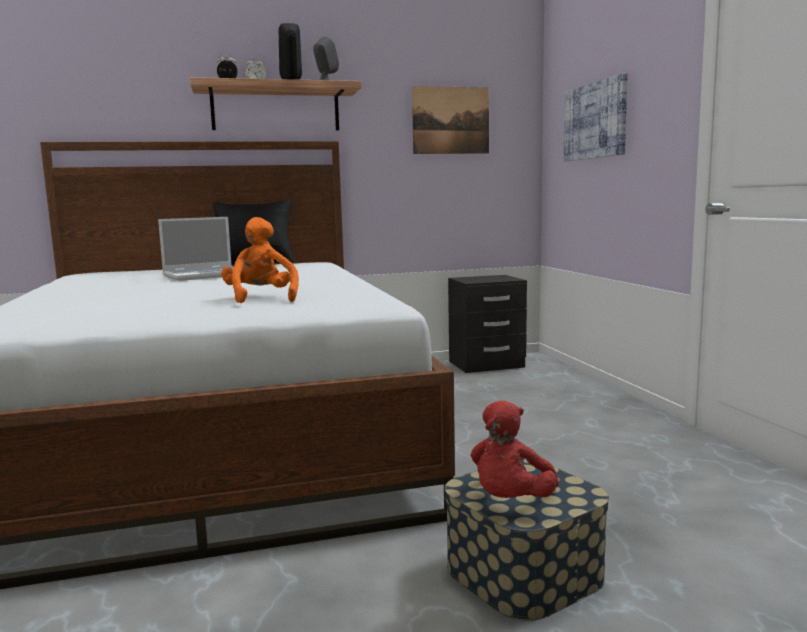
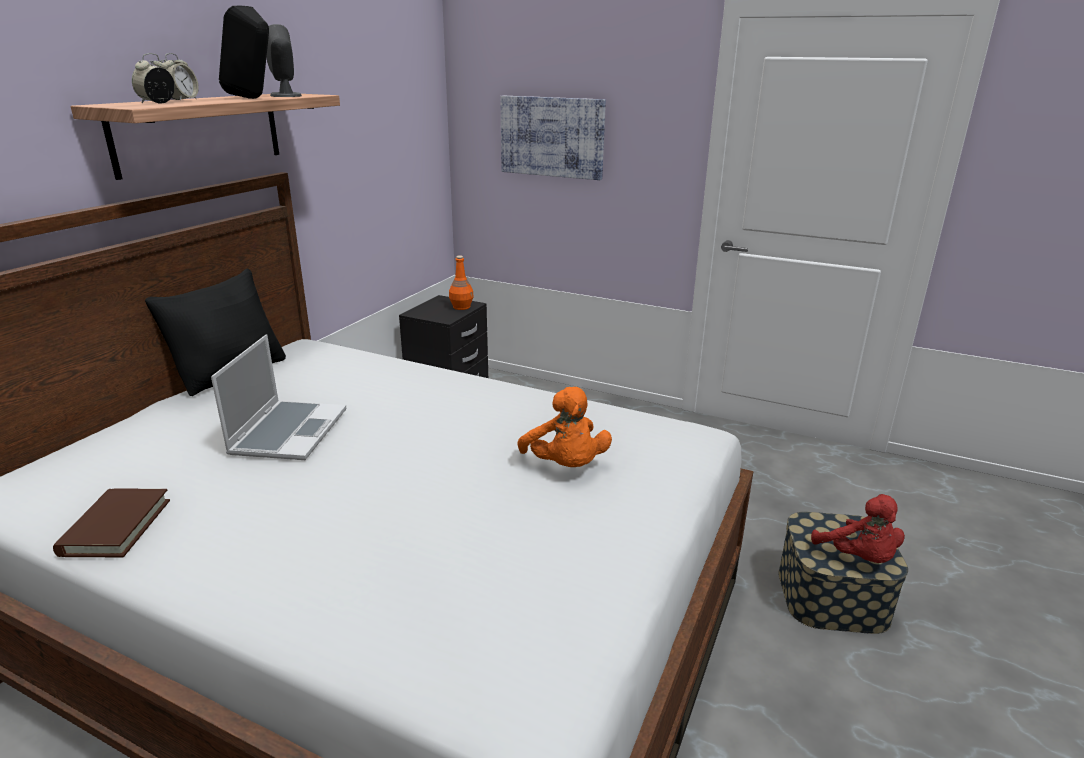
camera: 50 degrees left, 15 degrees up
(75, 281) = (116, 527): none -> brown book
(261, 299) = (565, 466): orange plush toy -> orange plush toy turned 135 degrees counterclockwise
(450, 120) = (381, 125): picture -> none
(501, 279) = (461, 307): none -> orange bottle

